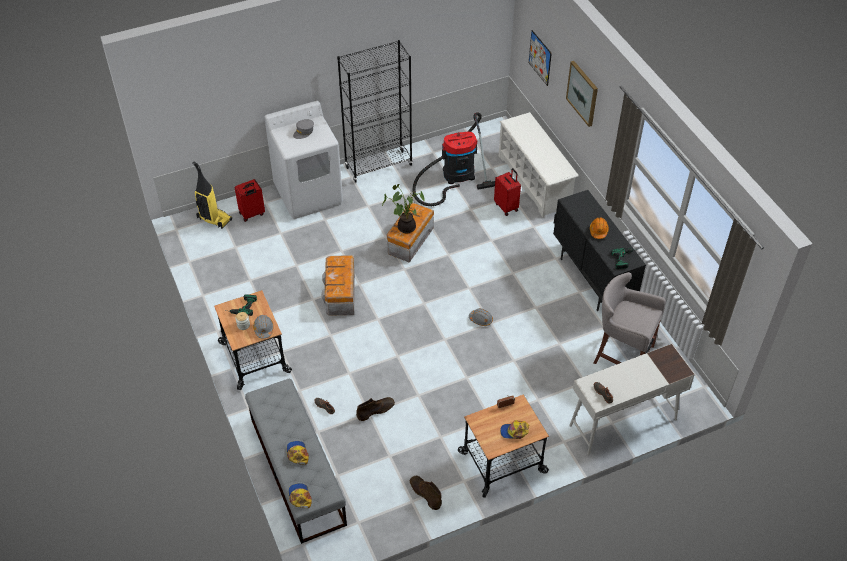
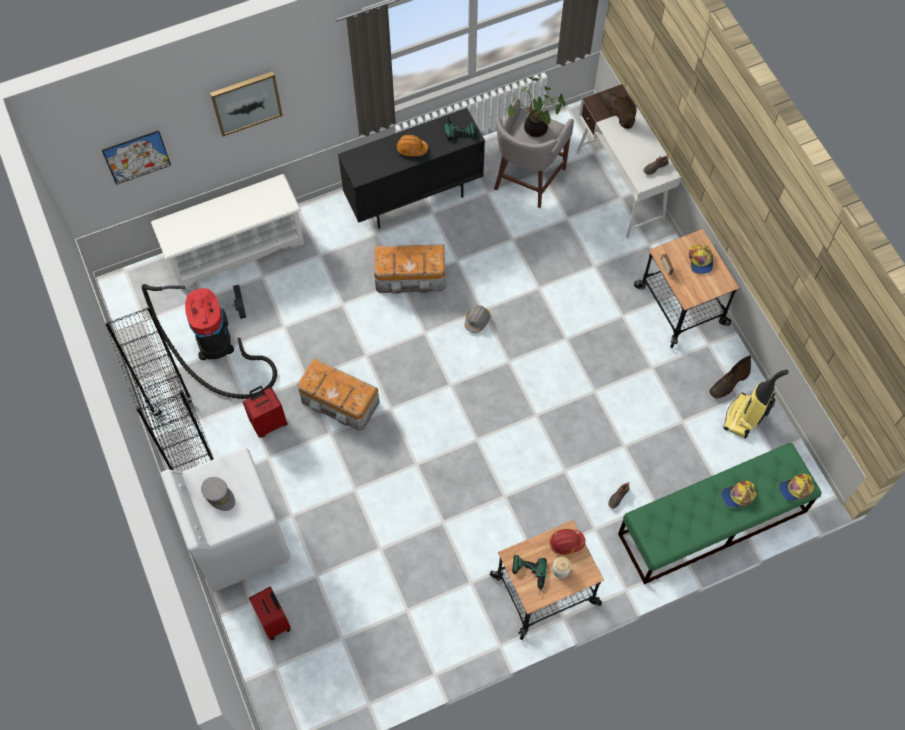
camera: 90 degrees left, 15 degrees up
(213, 219) = (282, 678): vacuum cleaner -> vacuum cleaner (743, 417)
(263, 329) = (566, 543): grey hard hat -> red hard hat
(297, 470) = (712, 523): grey bench -> green bench
(340, 294) = (435, 487): storage box -> storage box (411, 277)
(376, 410) = (619, 438): brown boot -> brown boot (617, 111)
(405, 226) = (345, 392): potted plant -> potted plant (534, 130)
(506, 207) = (282, 283): red suitcase -> red suitcase (269, 423)

